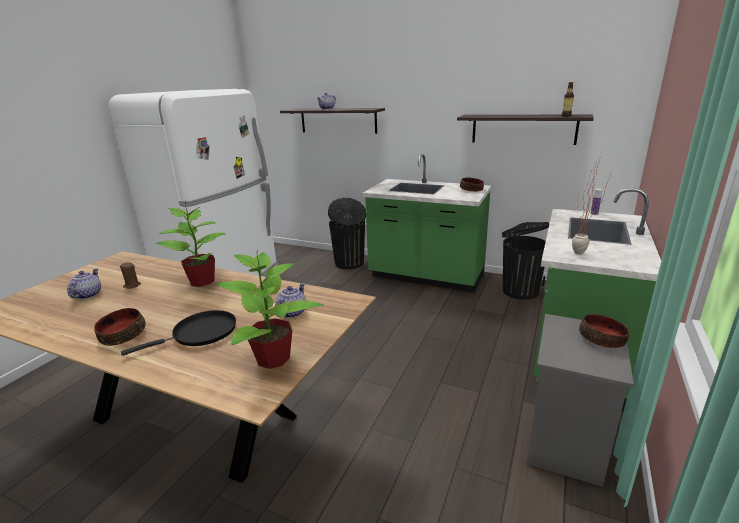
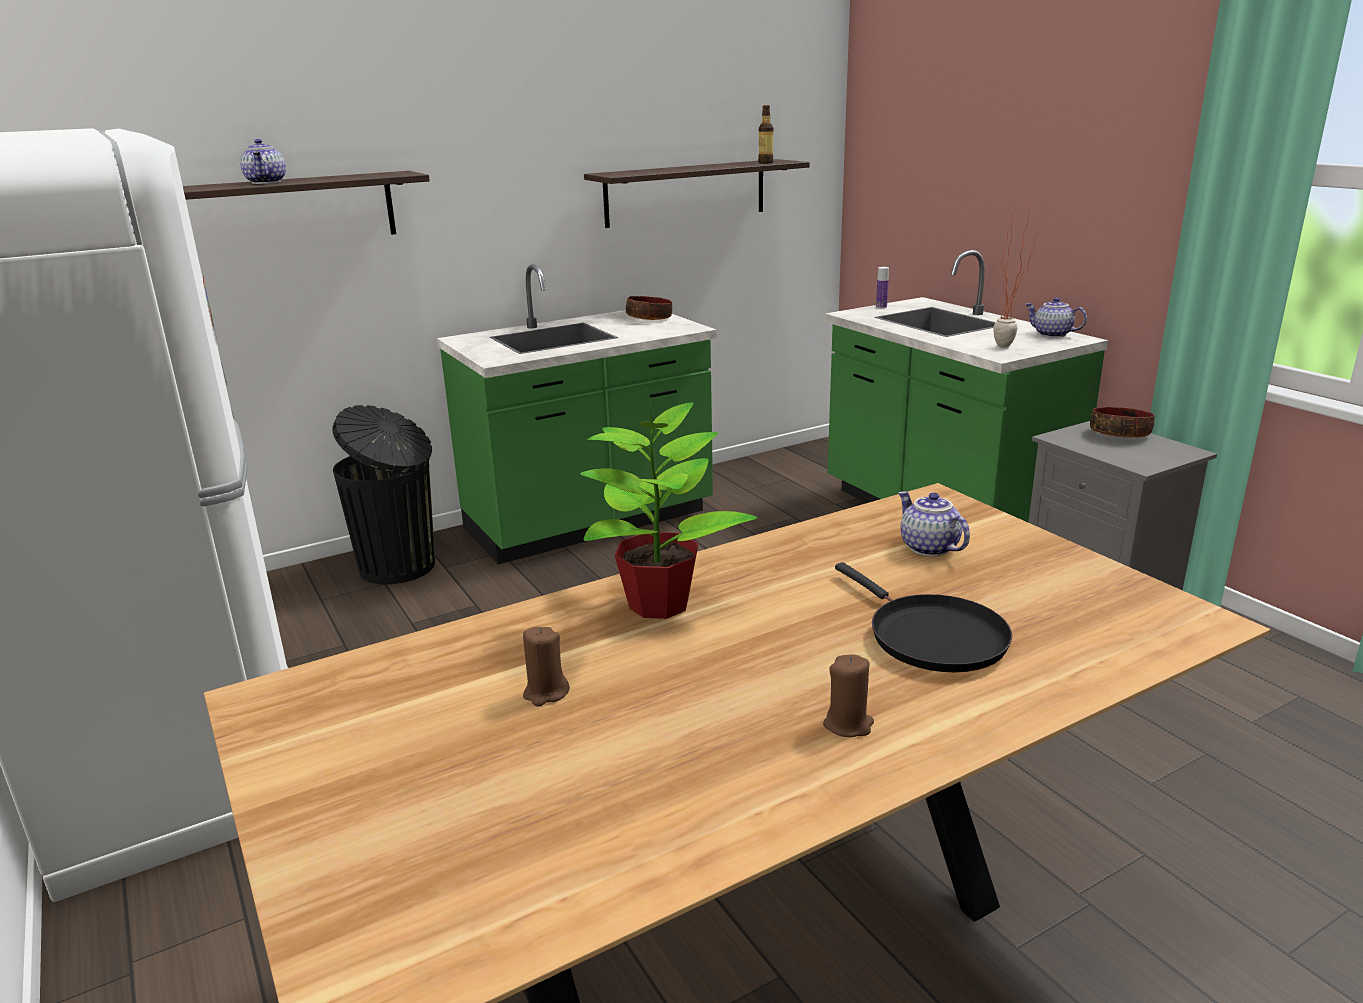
camera: 55 degrees left, 0 degrees up
(88, 294) = (511, 766): teapot -> teapot (1051, 334)
(122, 335) = (848, 725): bowl -> brown candle
(201, 333) = (931, 636): black frying pan -> black frying pan turned 150 degrees clockwise
(274, 359) = (1086, 589): potted plant -> none
(519, 290) = (747, 482): black trash can -> none

